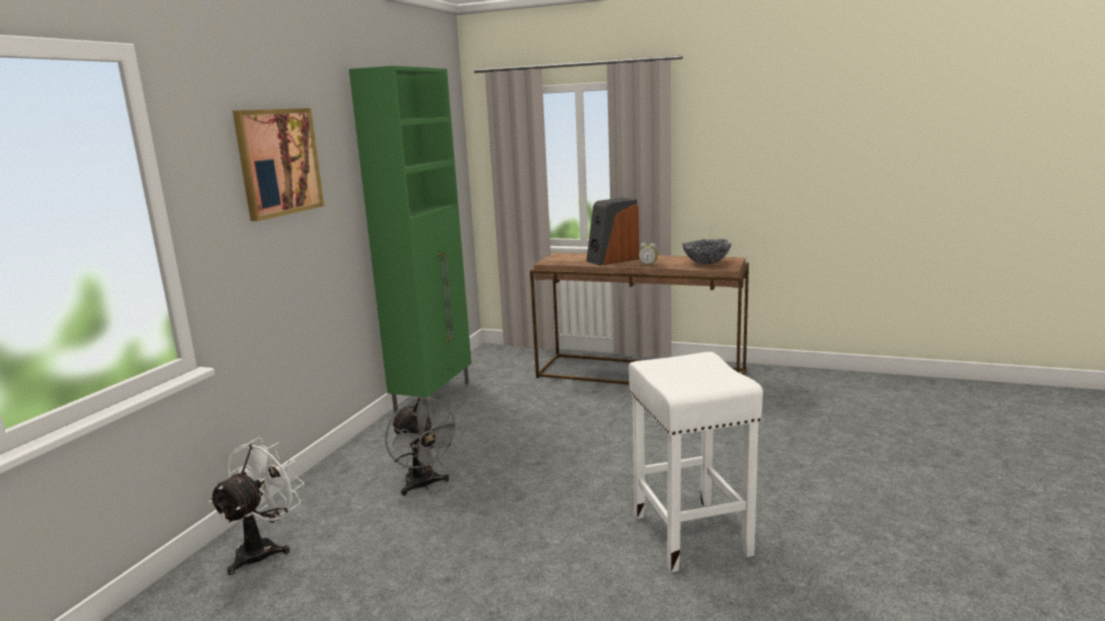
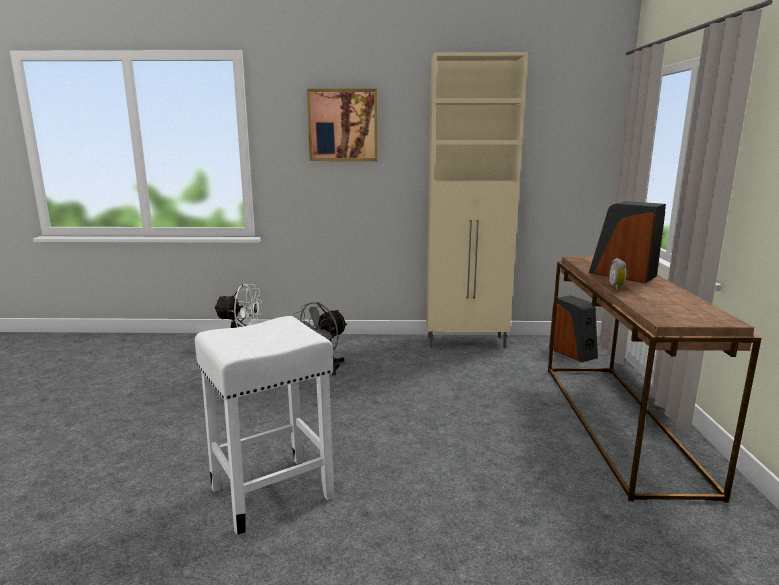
camera: 70 degrees right, 0 degrees up
(434, 397) = (467, 342): green cabinet -> beige cabinet
(507, 360) = (573, 352): none -> speaker
(706, 263) = (673, 309): bowl -> none

